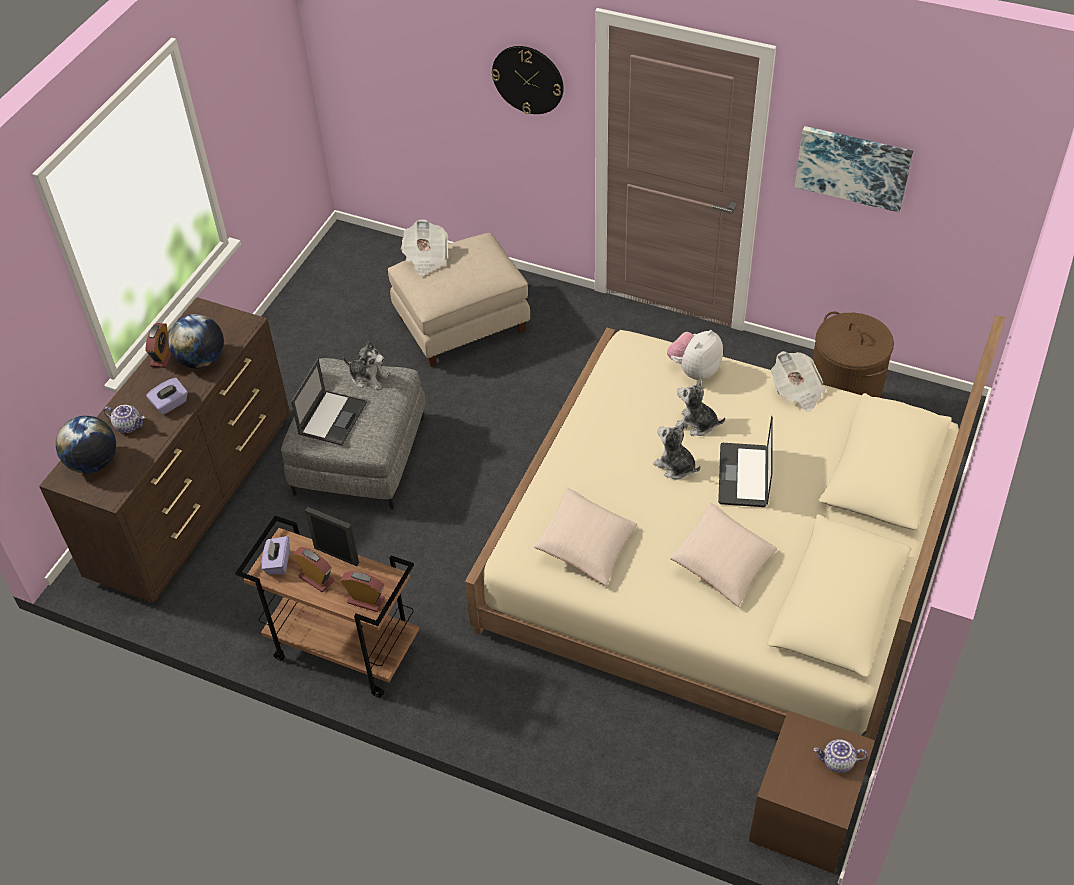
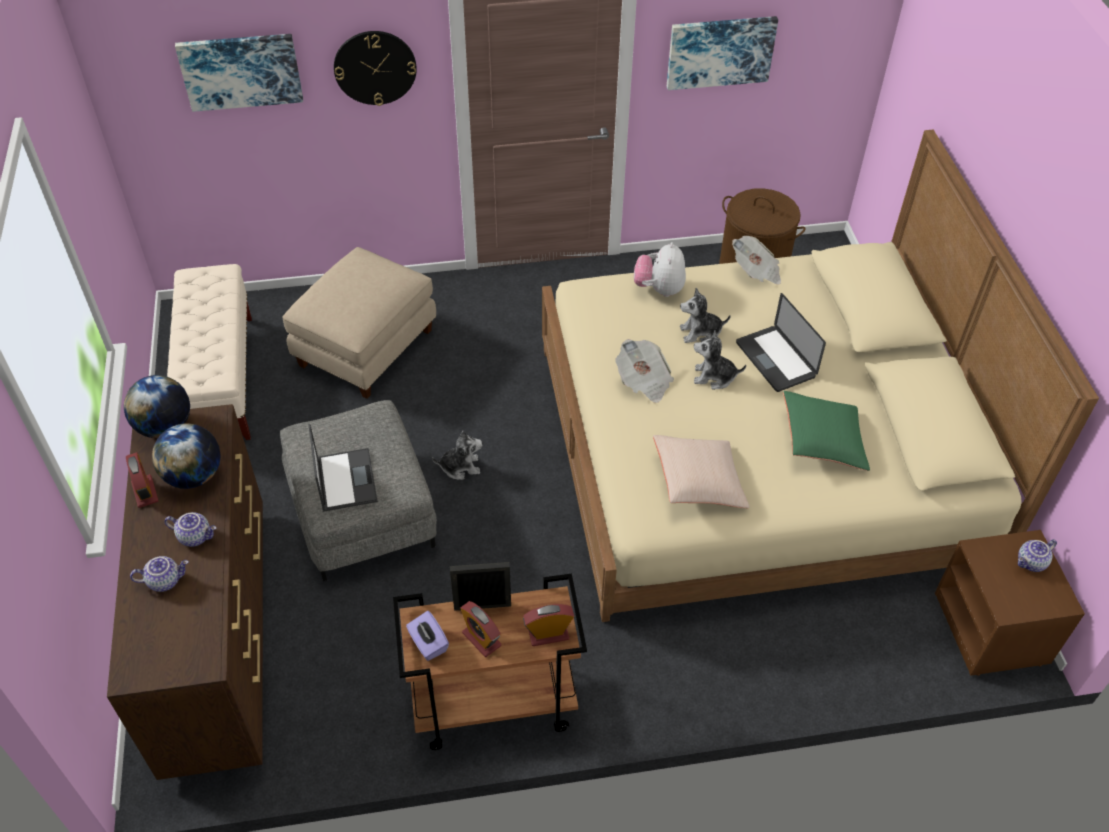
camera: 35 degrees left, 0 degrees up
(93, 463) = (155, 639): globe -> globe (165, 427)
(170, 404) = (195, 536): purple tissue box -> teapot
(316, 579) = (481, 639): alarm clock -> alarm clock turned 135 degrees counterclockwise
(333, 303) = (220, 380): none -> beige bench
(368, 377) = (350, 425): plush toy -> plush toy (460, 467)
(418, 47) = (241, 70): none -> picture
(426, 258) = (320, 291): newspaper -> newspaper (644, 381)
(722, 563) = (822, 441): beige pillow -> green pillow

